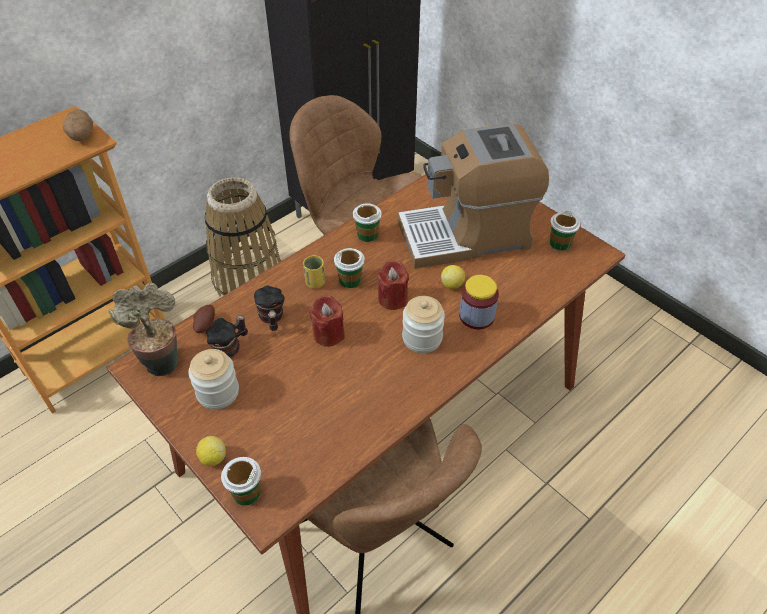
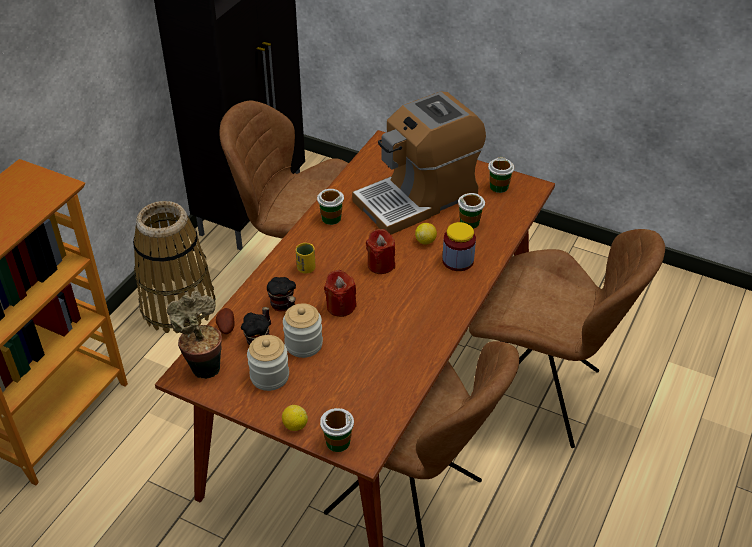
camera: 20 degrees left, 5 degrees down
(81, 136) = (47, 185): potato -> none
(350, 280) = (336, 259): cup -> cup (469, 222)
(422, 338) = (421, 289): jar -> jar (303, 344)
(553, 470) = (540, 395): none -> brown chair

